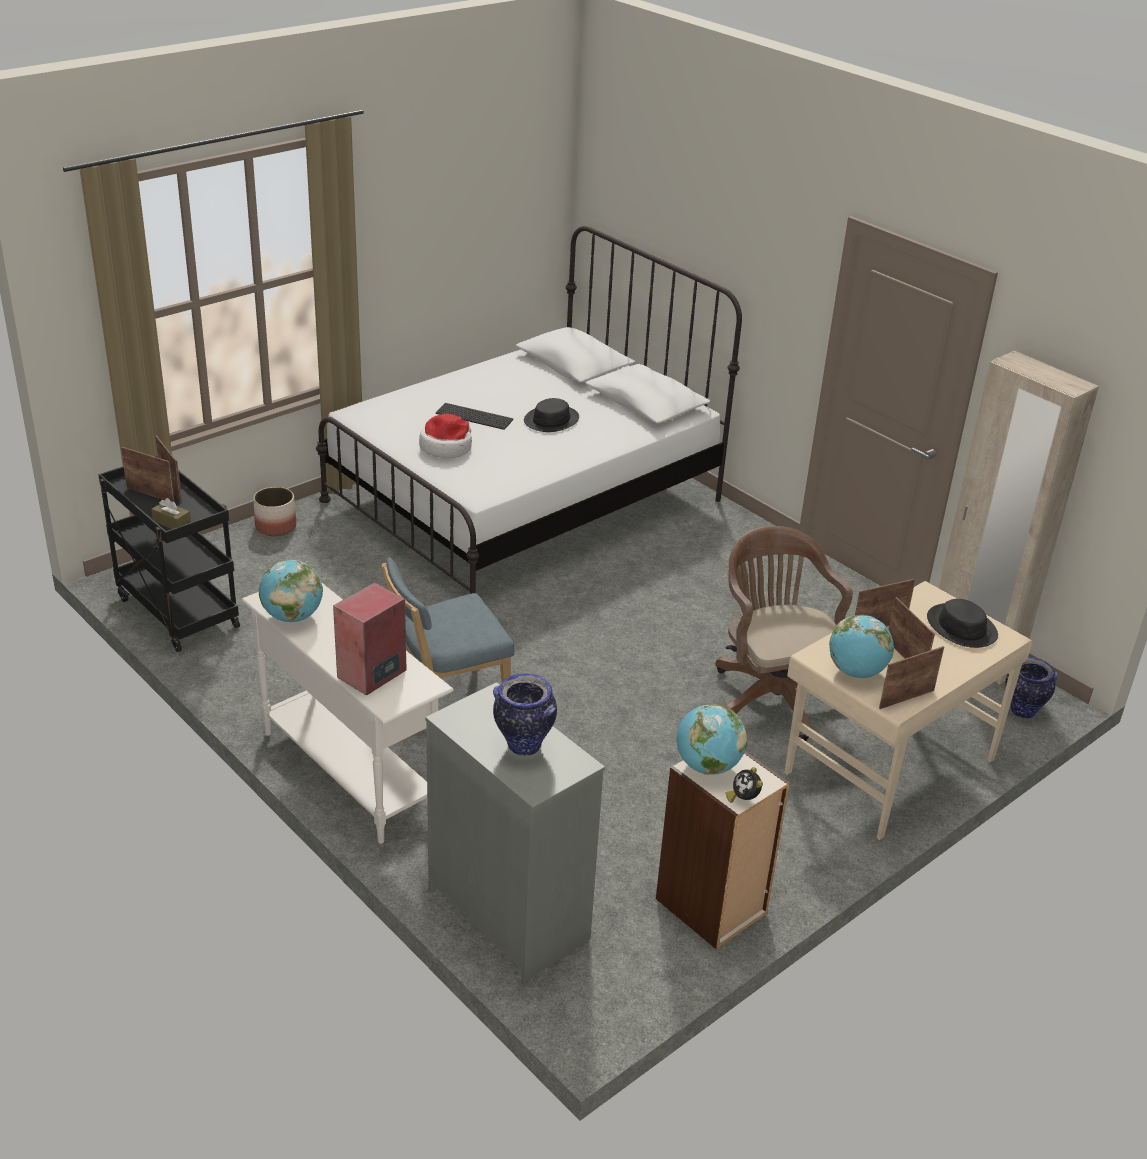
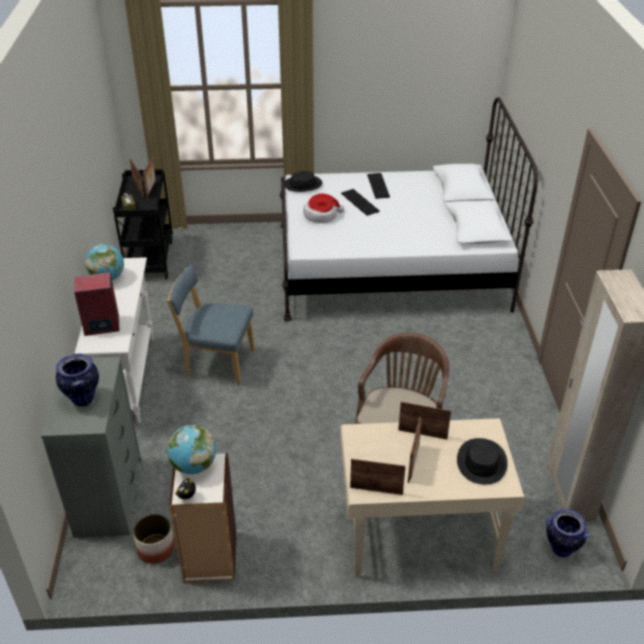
camera: 40 degrees right, 5 degrees up
(276, 526) = (244, 232): planter -> planter (156, 548)
(472, 390) = (379, 186): none -> keyboard
(551, 420) = (402, 219): black hat -> black hat (303, 184)
(856, 672) = (367, 456): globe -> none

